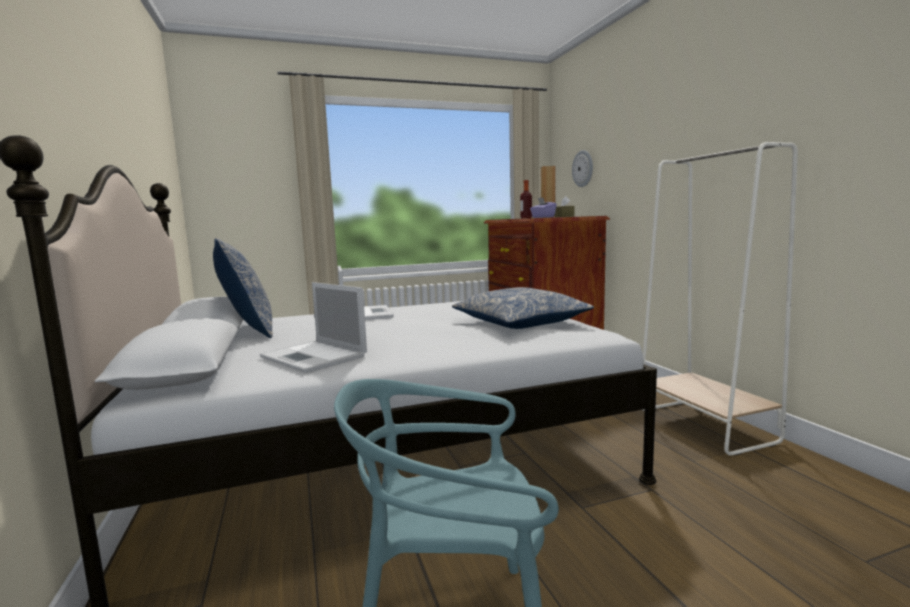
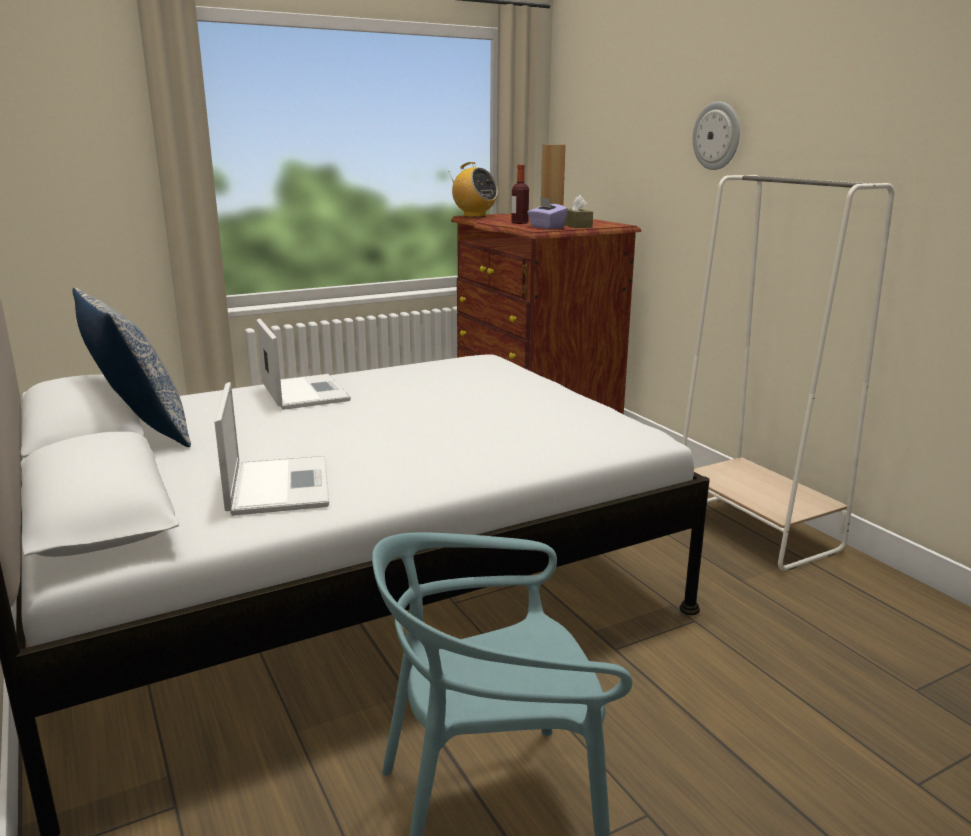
camera: 10 degrees left, 10 degrees up
(315, 357) = (278, 485): laptop -> laptop turned 135 degrees counterclockwise
(498, 219) = (474, 216): none -> radio
(520, 322) = (533, 411): pillow -> none
(583, 168) = (603, 145): wall clock -> wall clock (717, 136)

